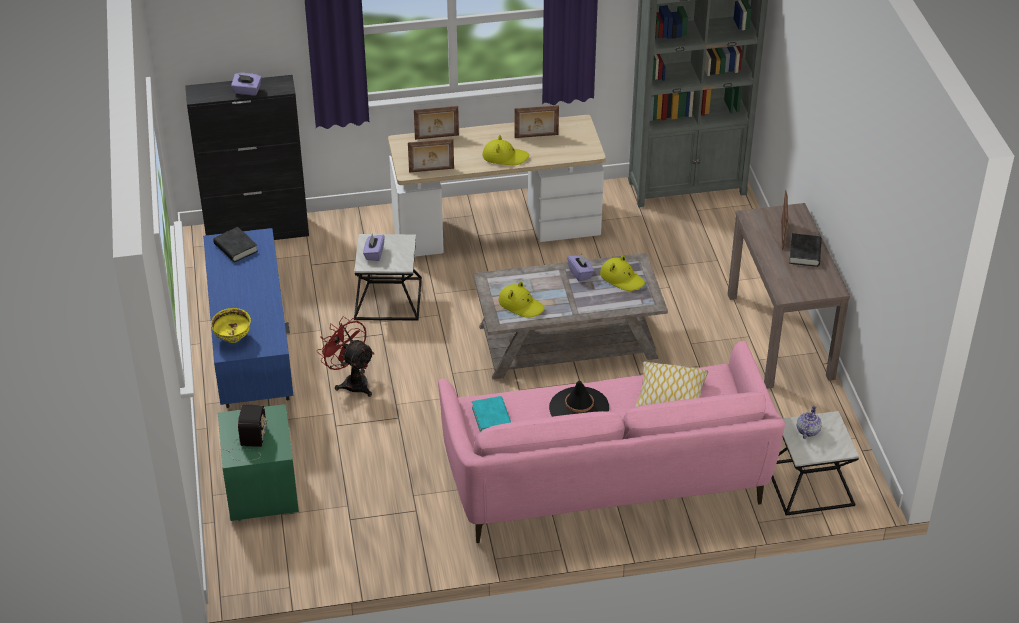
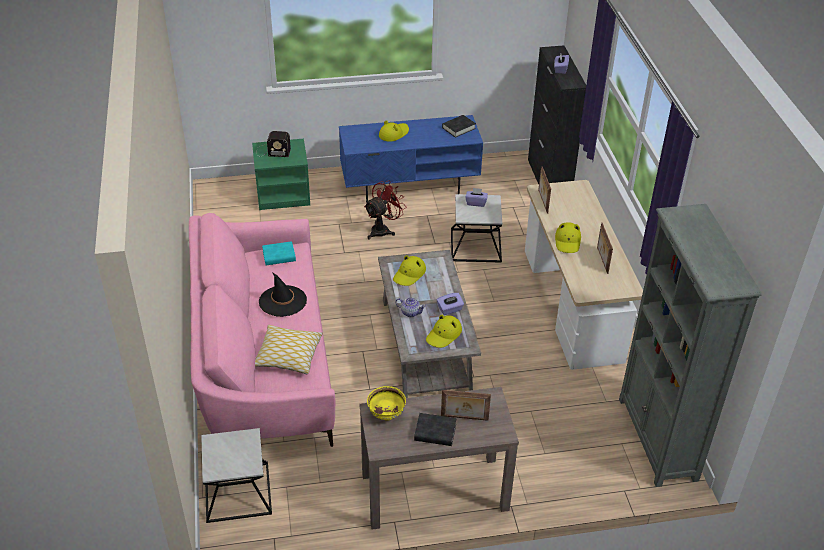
camera: 90 degrees right, 0 degrees up
(233, 338) = (362, 132): yellow bowl -> yellow bowl (386, 415)
(242, 307) = (393, 134): none -> yellow hat
(437, 137) = (589, 204): picture frame -> none
(807, 431) = (240, 447): teapot -> teapot (410, 312)

